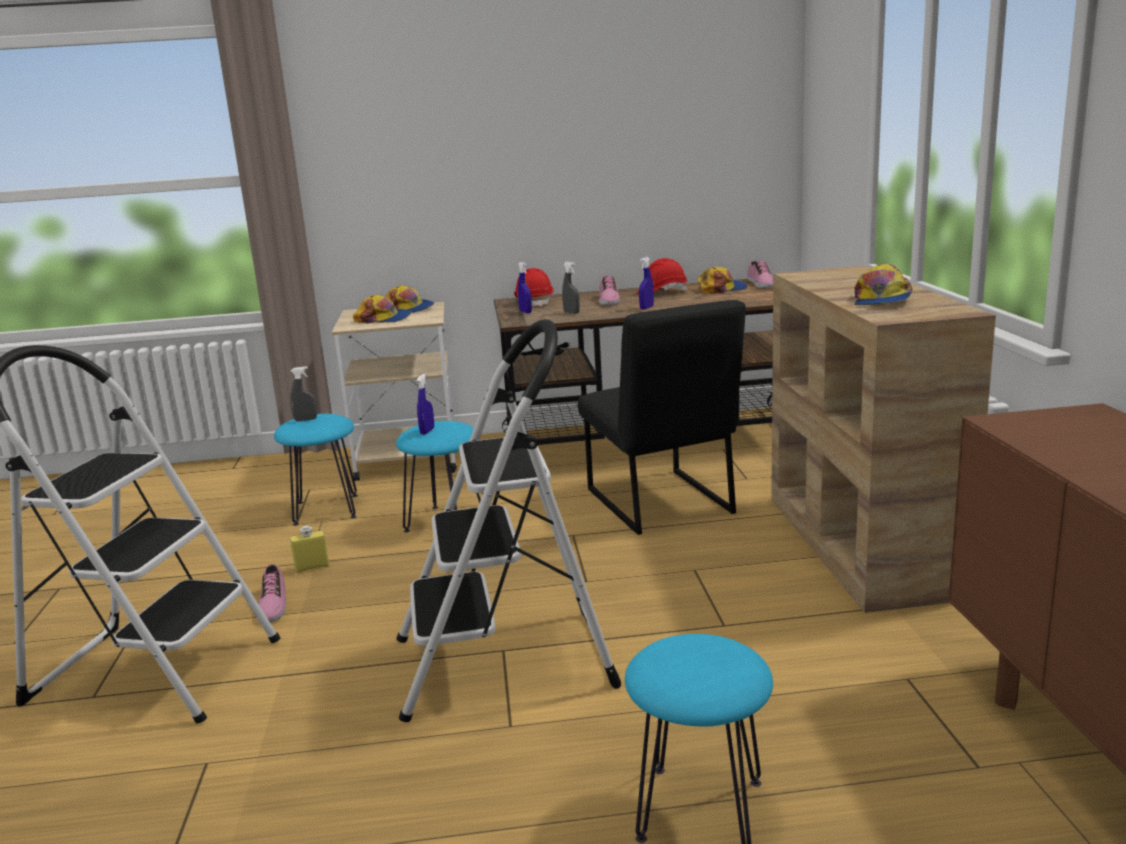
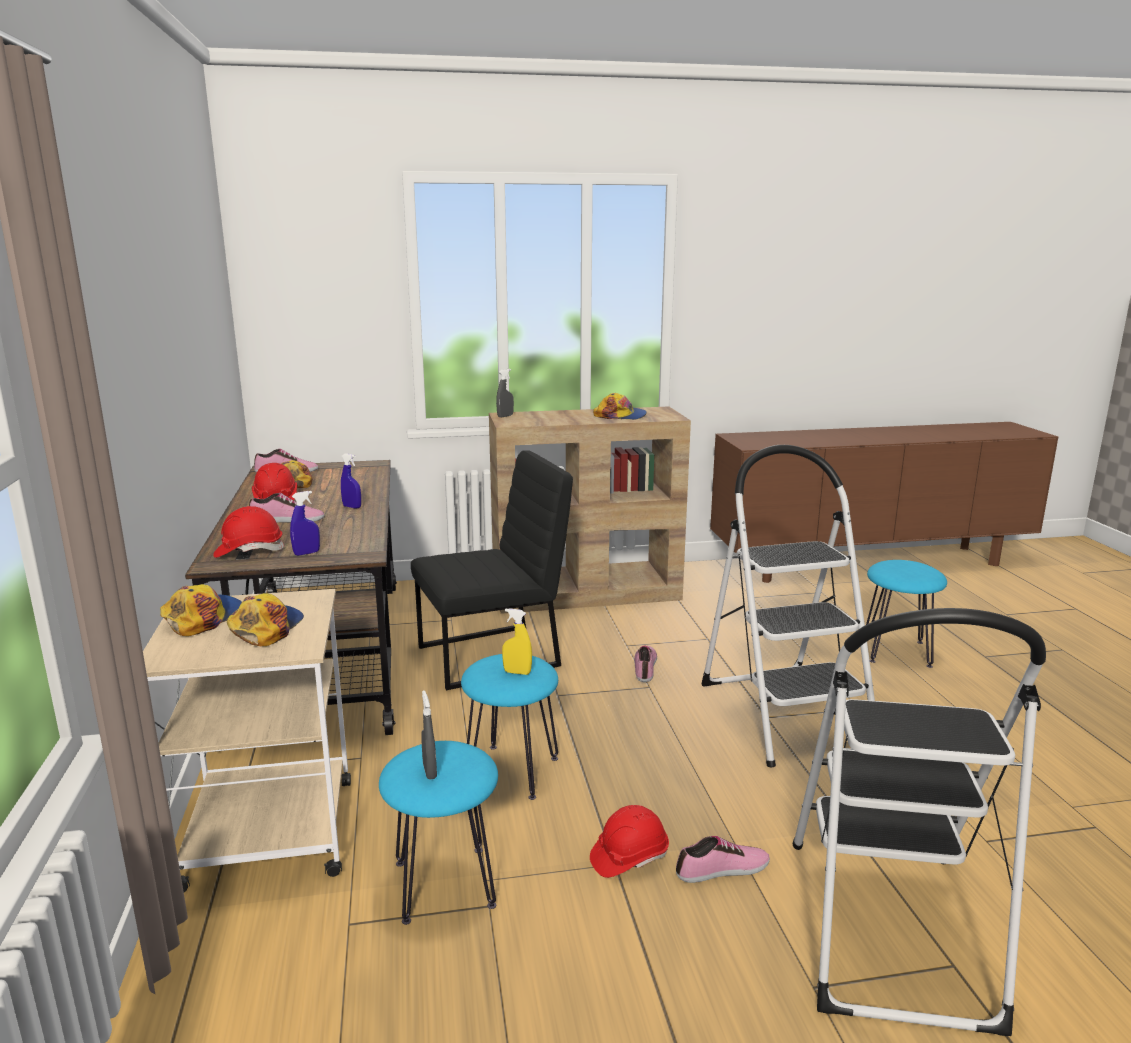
camera: 95 degrees left, 0 degrees up
(312, 567) = (629, 857): yellow bottle -> red hard hat
(427, 431) = (517, 672): blue spray bottle -> yellow spray bottle
(571, 313) = (338, 533): grey spray bottle -> grey spray bottle (505, 416)
(635, 580) = (645, 667): none -> shoe

